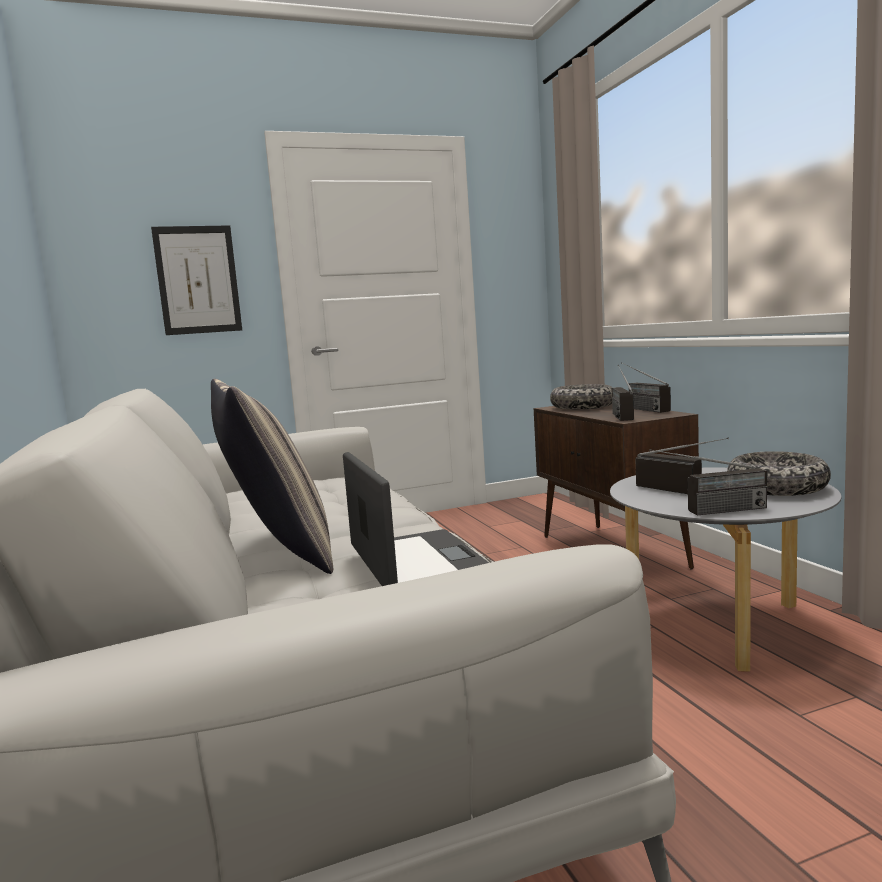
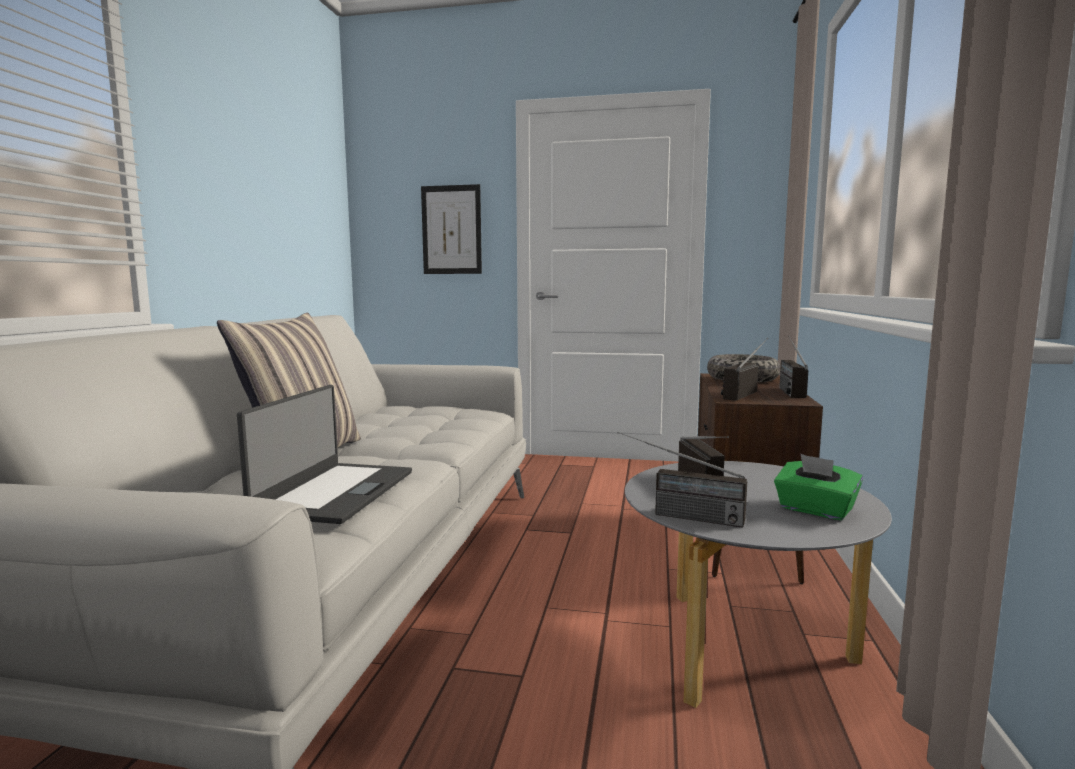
camera: 30 degrees right, 0 degrees up
(777, 488) = (815, 510): bowl -> green tissue box

